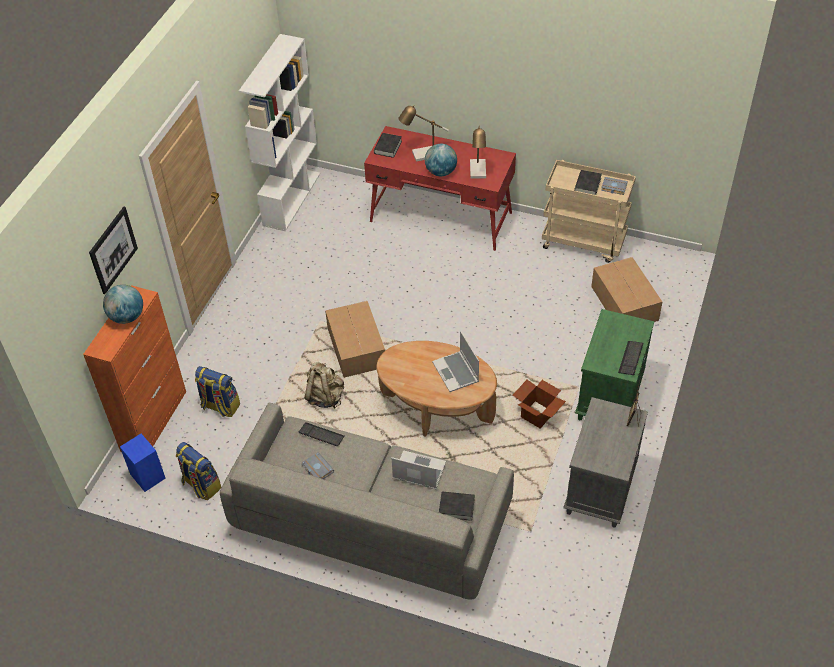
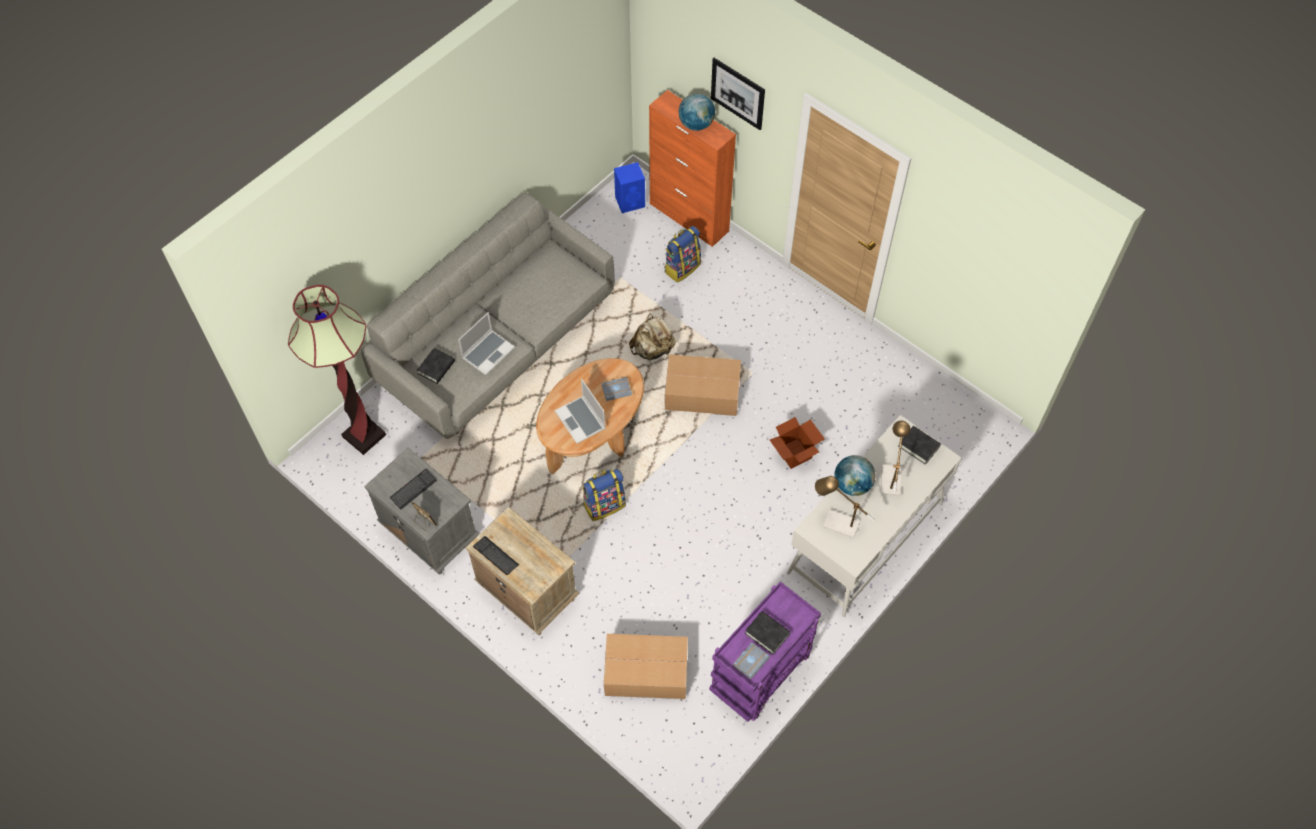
camera: 110 degrees right, 10 degrees up
(201, 485) = (601, 235): backpack -> backpack (604, 504)
(291, 199) = (954, 399): white bookcase -> none
(316, 469) = (532, 281): grey book -> grey book (617, 389)
(321, 435) = (567, 295): keyboard -> keyboard (413, 489)
(441, 217) = (865, 538): red desk -> white desk
(456, 372) = (581, 420): laptop -> laptop turned 120 degrees counterclockwise
(533, 591) = (364, 436): none -> floor lamp
(537, 415) = (540, 517): cardboard box -> cardboard box (794, 453)
(584, 242) = (760, 675): beige cart -> purple cart
(609, 398) = (526, 592): green nightstand -> beige nightstand

